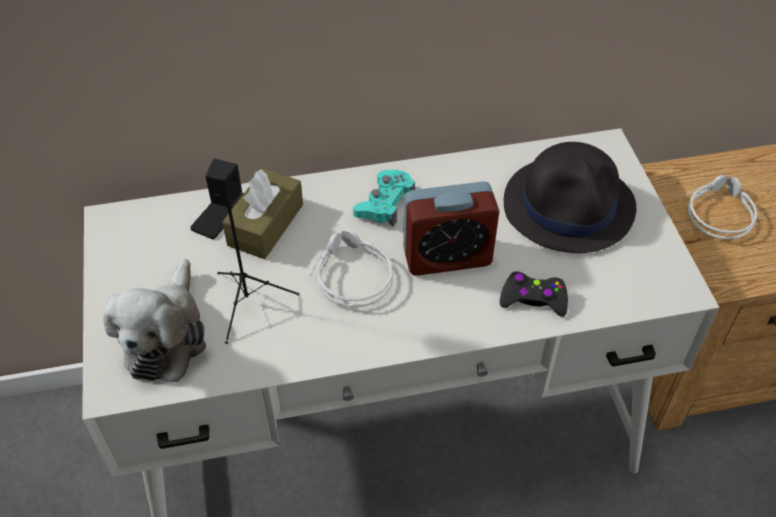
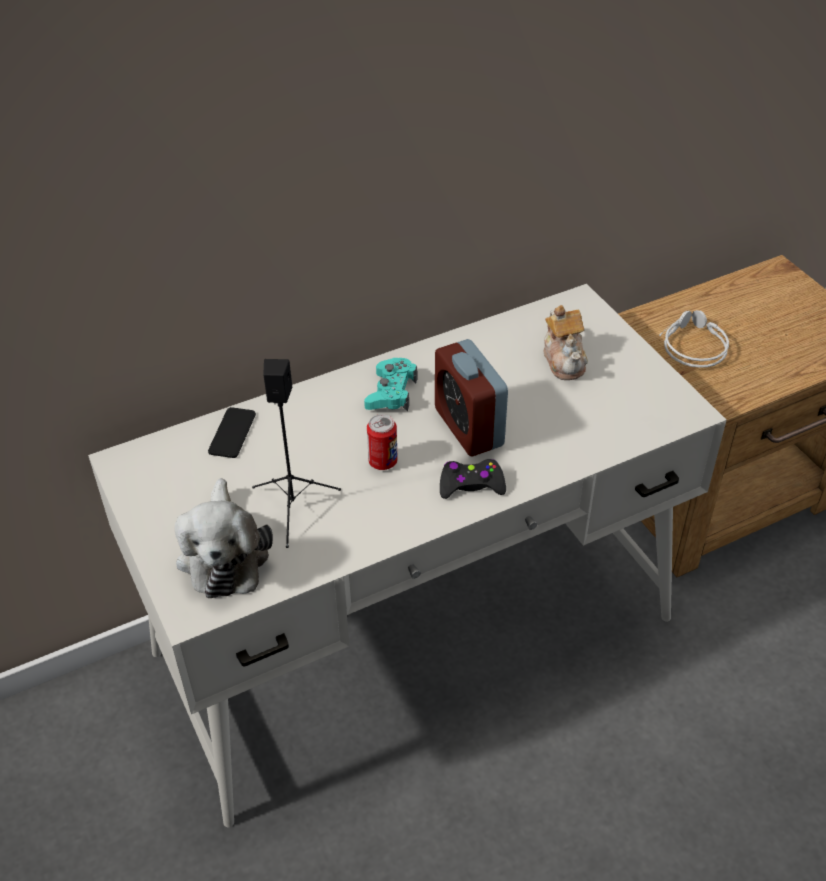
camera: 15 degrees left, 5 degrees down
(265, 225) = (282, 434): brown tissue box -> none
(350, 275) = (383, 462): grey headphones -> can
(447, 257) = (468, 427): alarm clock -> alarm clock turned 90 degrees clockwise
(533, 299) = (561, 447): black game controller -> black game controller (471, 485)
(569, 205) = (564, 360): black hat -> teapot

